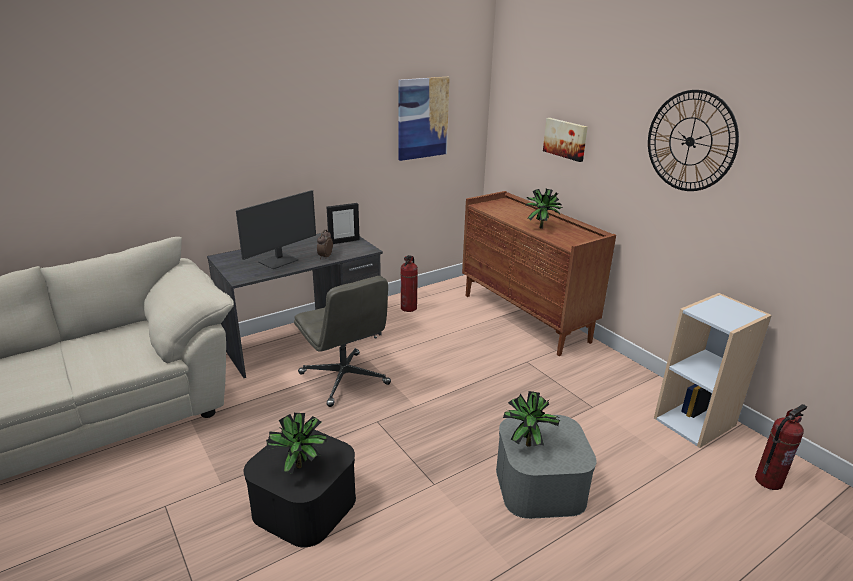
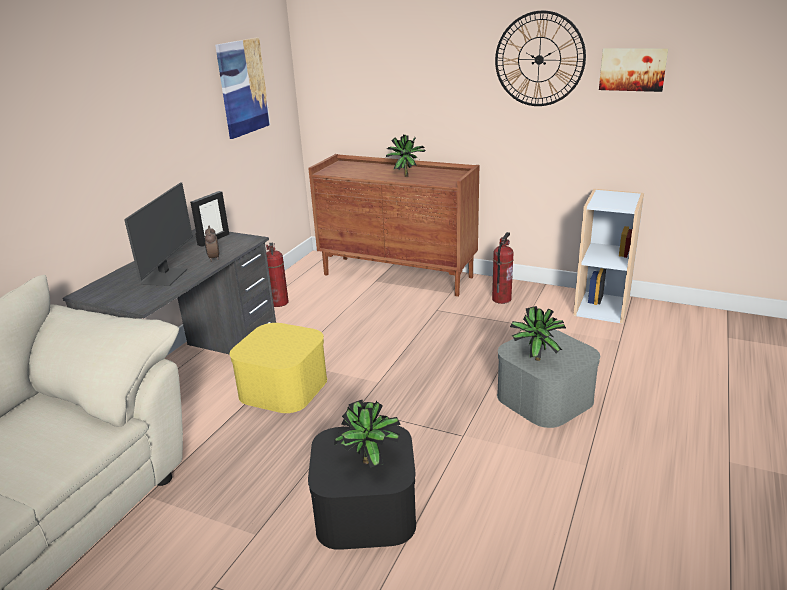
camera: 30 degrees left, 0 degrees up
(345, 379) = (283, 387): grey office chair -> yellow storage box
(566, 139) = (401, 83): picture -> picture (632, 69)
(768, 480) = (682, 327): fire extinguisher -> fire extinguisher (501, 299)

